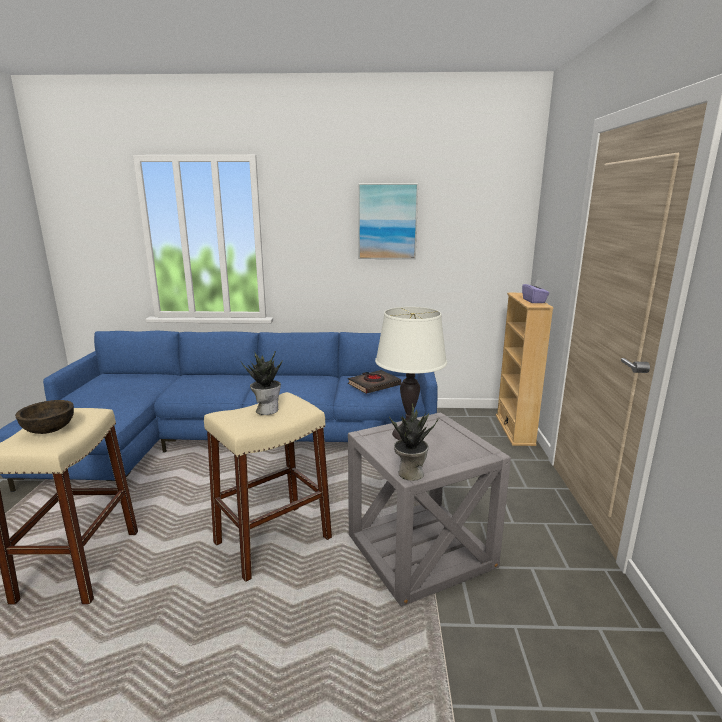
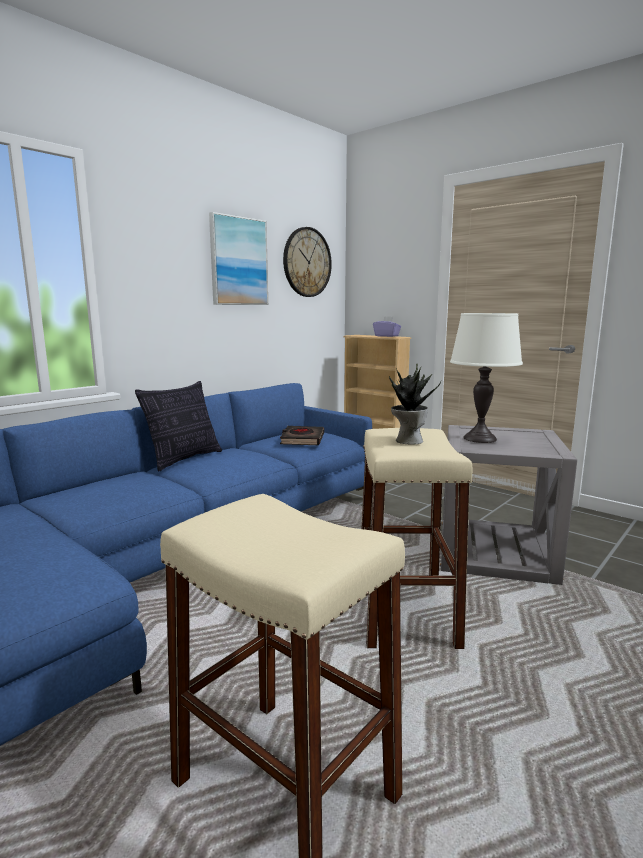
camera: 50 degrees left, 5 degrees down
(49, 430) = (285, 533): brown bowl -> none
(282, 375) = (184, 459): none -> pillow
(409, 473) = (555, 453): potted plant -> none
(474, 217) = (307, 262): none -> wall clock

